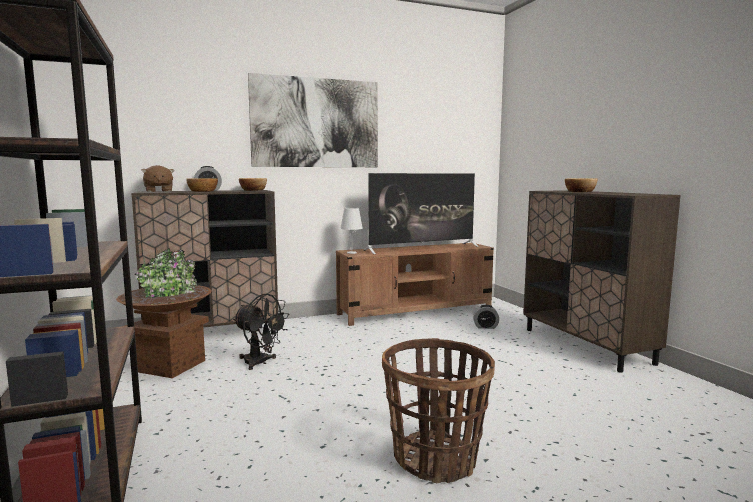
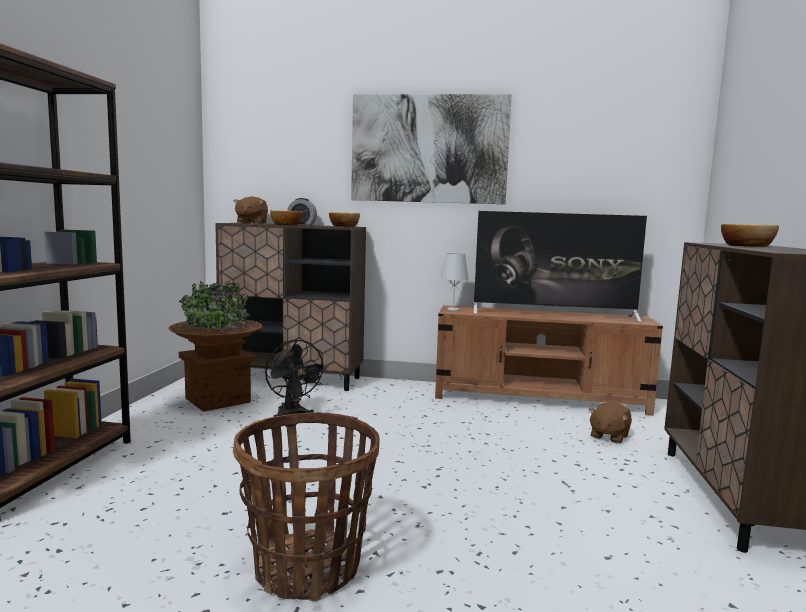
camera: 30 degrees right, 0 degrees up
(485, 327) = (608, 436): alarm clock -> brown plush toy

